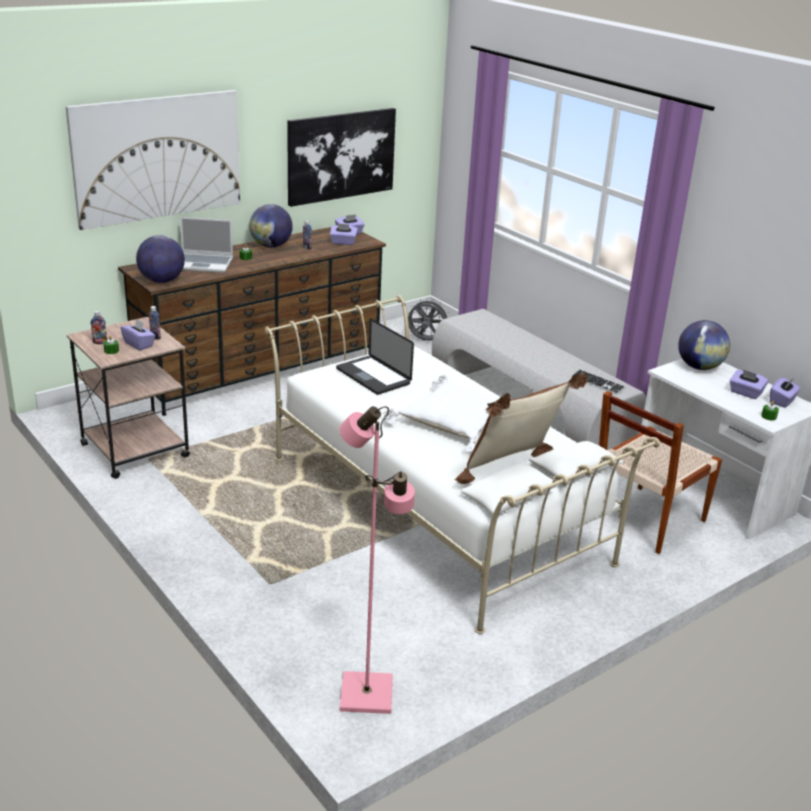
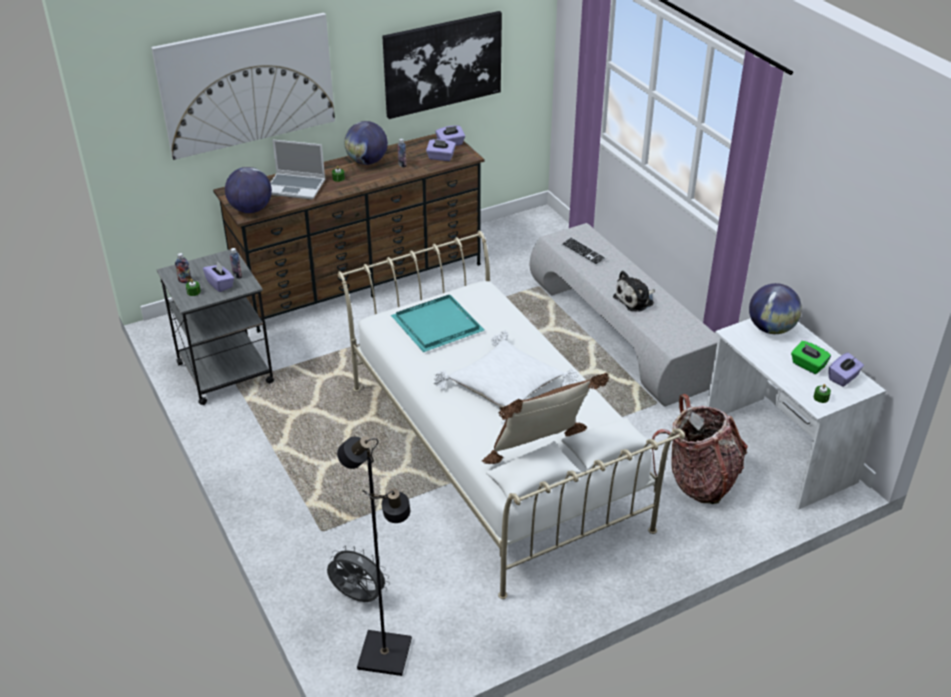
camera: 10 degrees right, 10 degrees up
(134, 449) = (225, 371): brown cart -> grey cart
(366, 694) = (385, 654): pink floor lamp -> black floor lamp
(373, 376) = (439, 325): laptop -> turquoise tray
(426, 341) = (533, 246): grey fan -> grey fan (357, 598)
(550, 364) = (635, 300): none -> plush toy
(597, 383) = (678, 327): keyboard -> keyboard (583, 253)
(645, 520) = (699, 481): chair -> backpack
(745, 393) = (808, 365): purple tissue box -> green tissue box

